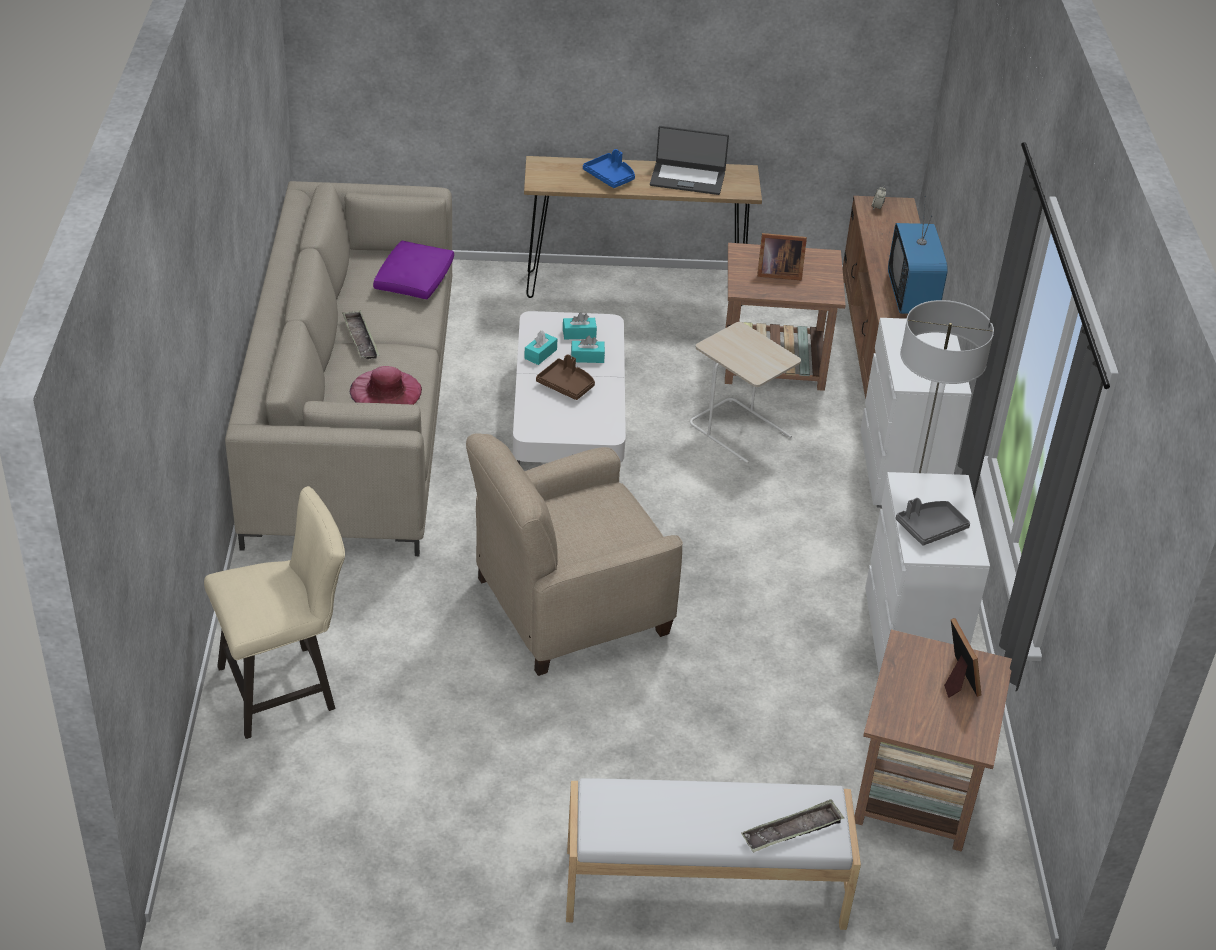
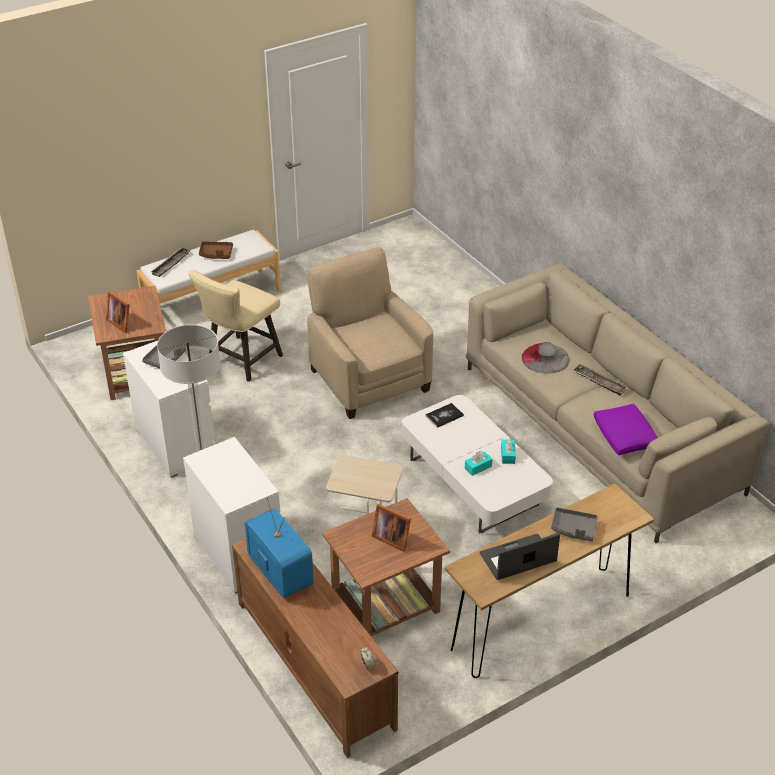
camera: 150 degrees right, 0 degrees up
(286, 687) = (457, 293): beige stool -> beige stool (241, 362)
(385, 391) = (545, 358): pink hat -> grey hat
(565, 424) = (444, 416): none -> book
(566, 385) = (470, 441): brown tray -> brown tray (216, 254)
(569, 606) = (368, 379): beige armchair -> beige armchair turned 60 degrees counterclockwise
(579, 334) = (501, 482): turquoise tissue box -> none
(610, 177) = (573, 529): blue tray -> grey tray
(777, 272) = (391, 537): picture frame -> picture frame turned 120 degrees counterclockwise

